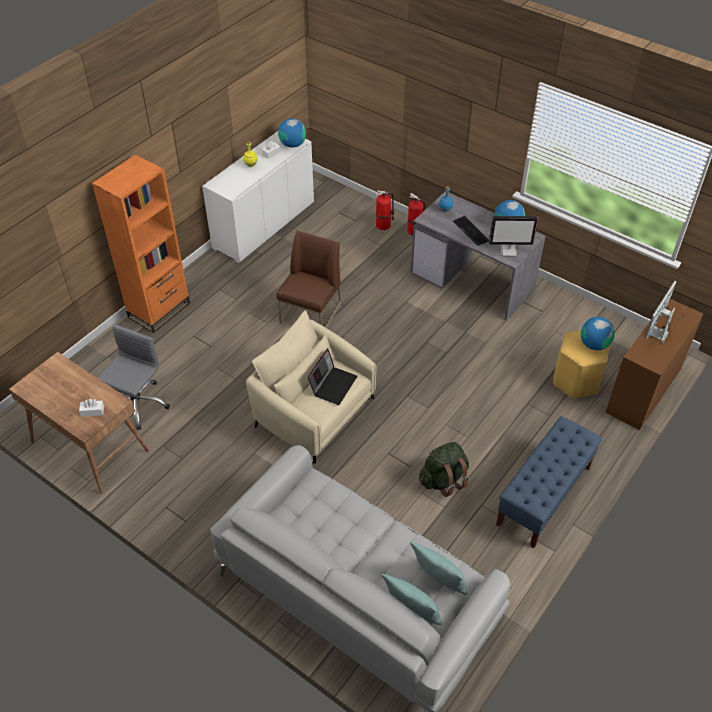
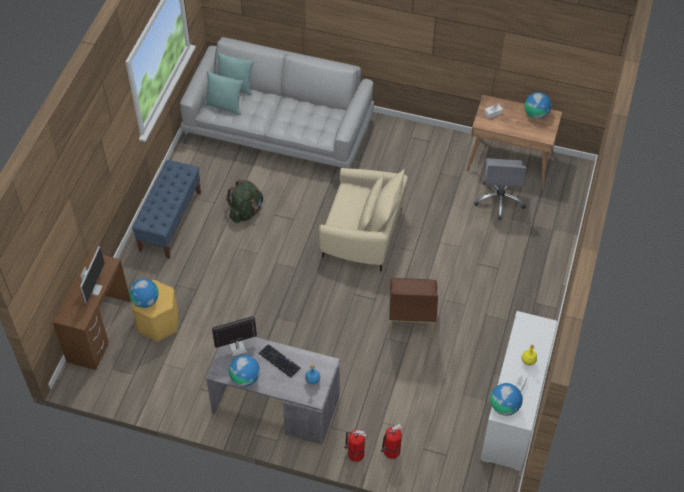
camera: 160 degrees right, 5 degrees up
(42, 394) = (536, 114): none -> globe
(159, 310) = (544, 283): orange bookcase -> none
(333, 385) = (347, 213): laptop -> none

